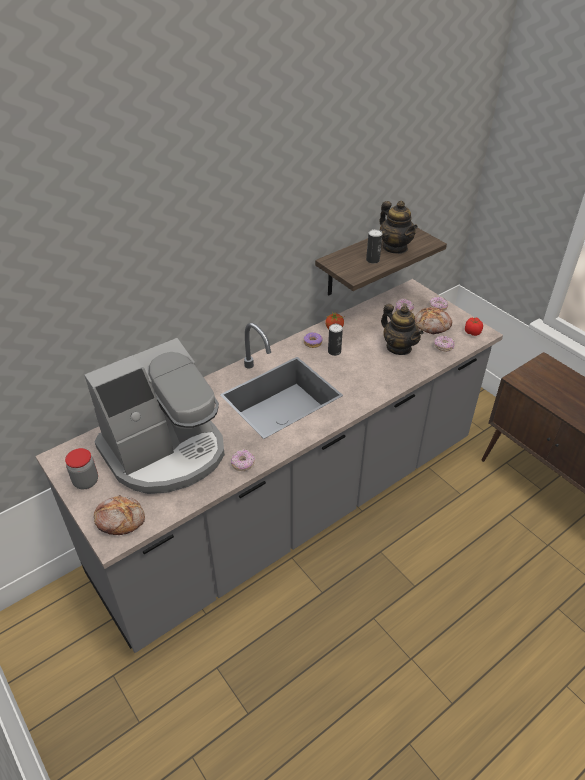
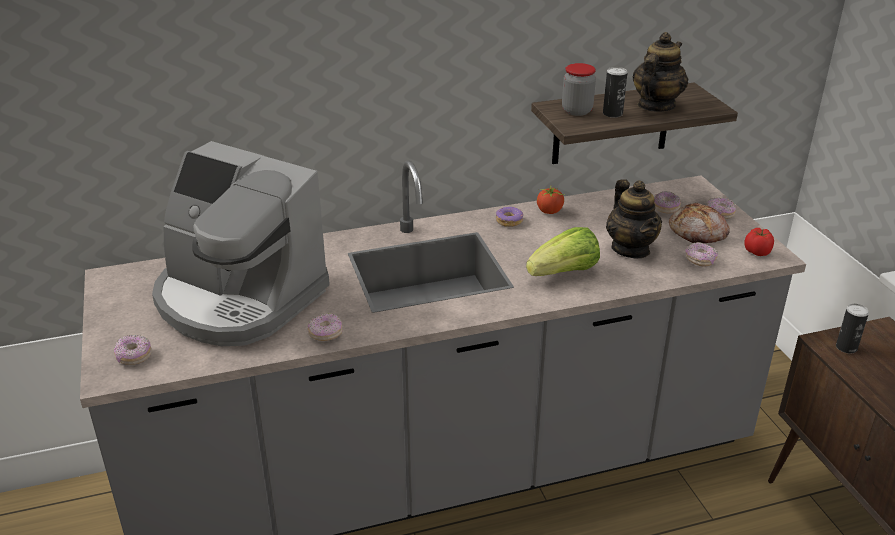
camera: 20 degrees right, 10 degrees down
(86, 481) = (122, 308): jar -> jar (577, 111)
(120, 519) = (134, 356): bread -> donut
(166, 452) = (238, 299): coffee machine -> coffee machine turned 45 degrees clockwise
(334, 351) = (533, 236): can -> can (846, 347)
(368, 376) = (564, 273): none -> lettuce
(395, 247) = (655, 106): teapot -> teapot turned 135 degrees counterclockwise

